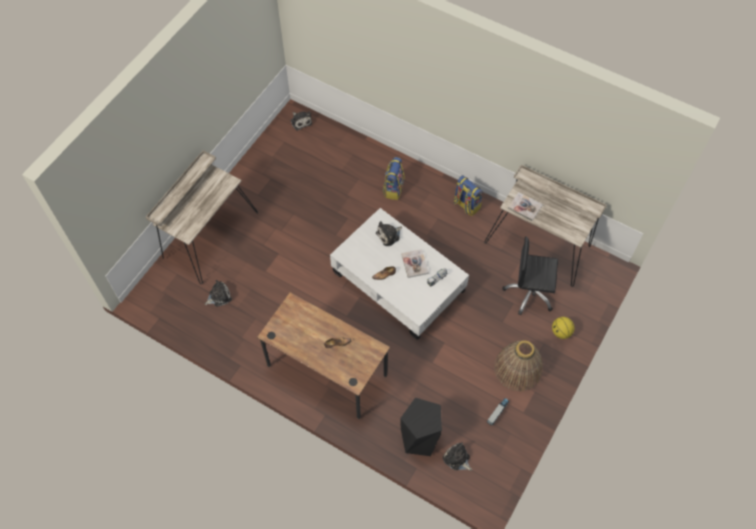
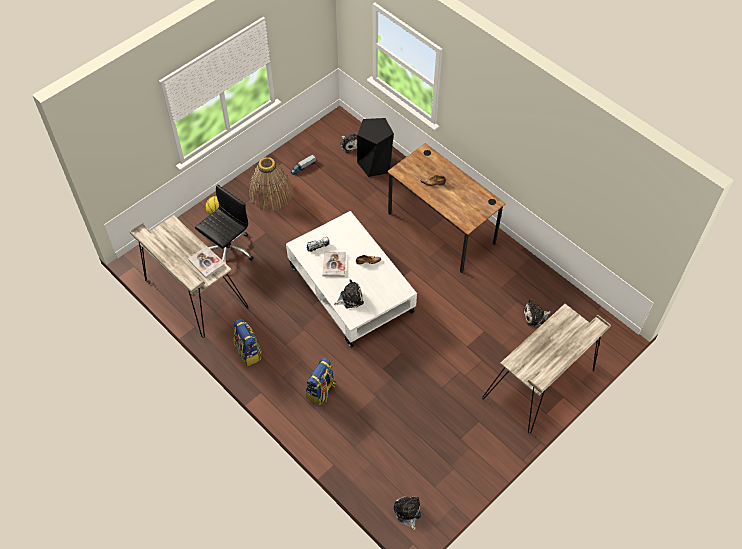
camera: 165 degrees left, 5 degrees down
(529, 293) = (228, 251): black office chair -> black office chair turned 75 degrees counterclockwise

